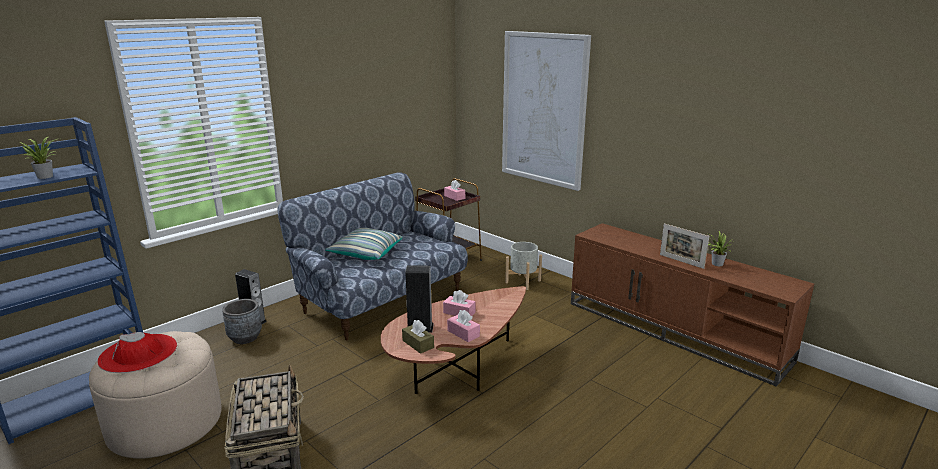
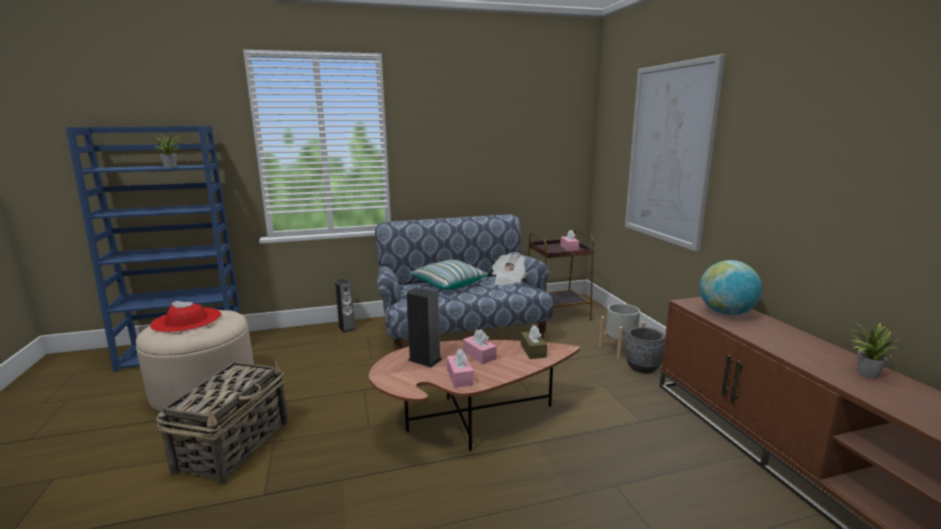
camera: 30 degrees right, 5 degrees down
(245, 338) = (327, 338): grey planter -> grey planter (642, 367)
(416, 237) = (509, 279): none -> newspaper
(418, 344) = (404, 375): brown tissue box -> brown tissue box (533, 351)
(618, 238) = (726, 313): none -> globe
(681, 261) = (802, 357): picture frame -> none

